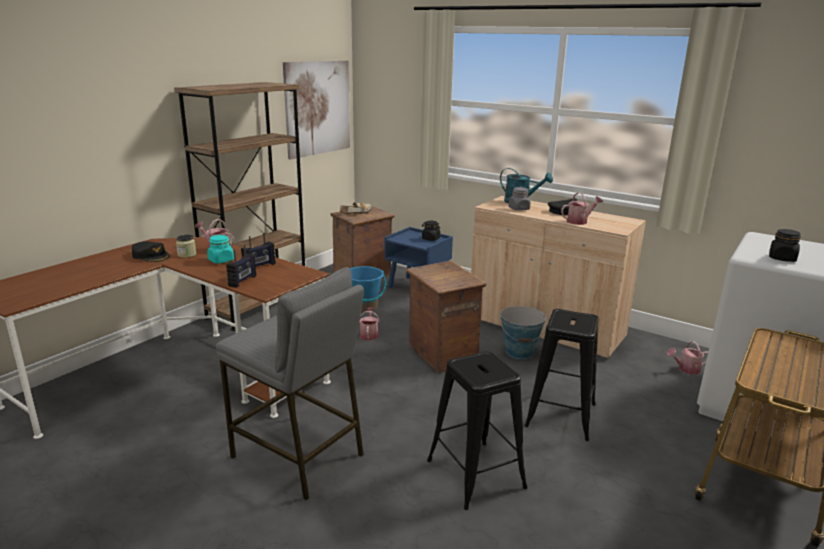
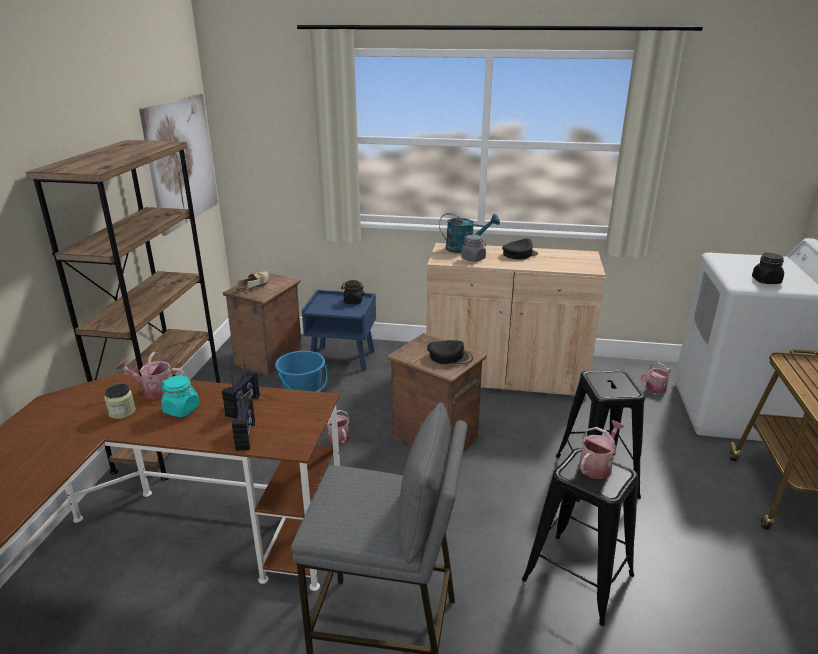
camera: 25 degrees left, 5 degrees up
(151, 256) = (69, 428): black cap -> black cap (450, 357)
(519, 352) = (505, 413): bucket -> none
(579, 221) = (546, 264): watering can -> watering can (597, 465)

